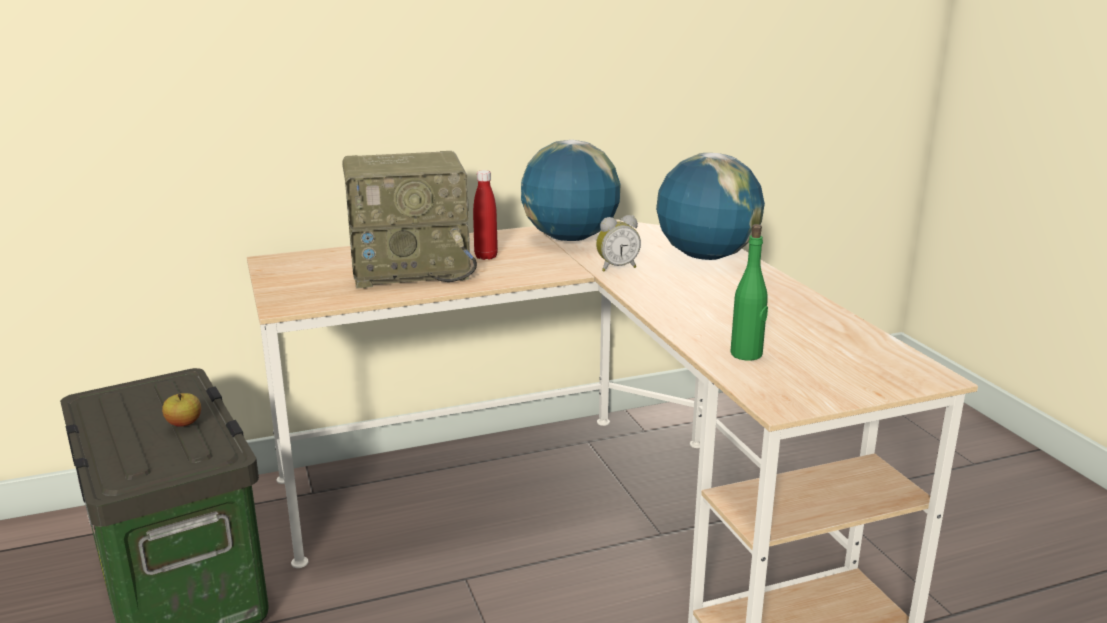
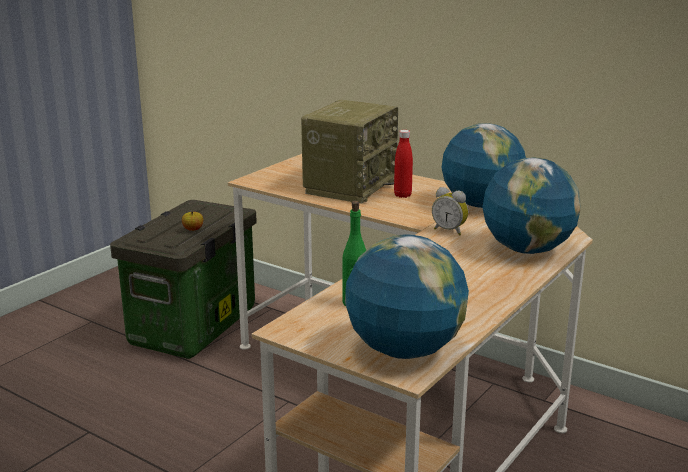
camera: 55 degrees right, 0 degrees up
(411, 268) = (350, 186): radio -> radio turned 105 degrees counterclockwise
(882, 364) = (404, 350): none -> globe

